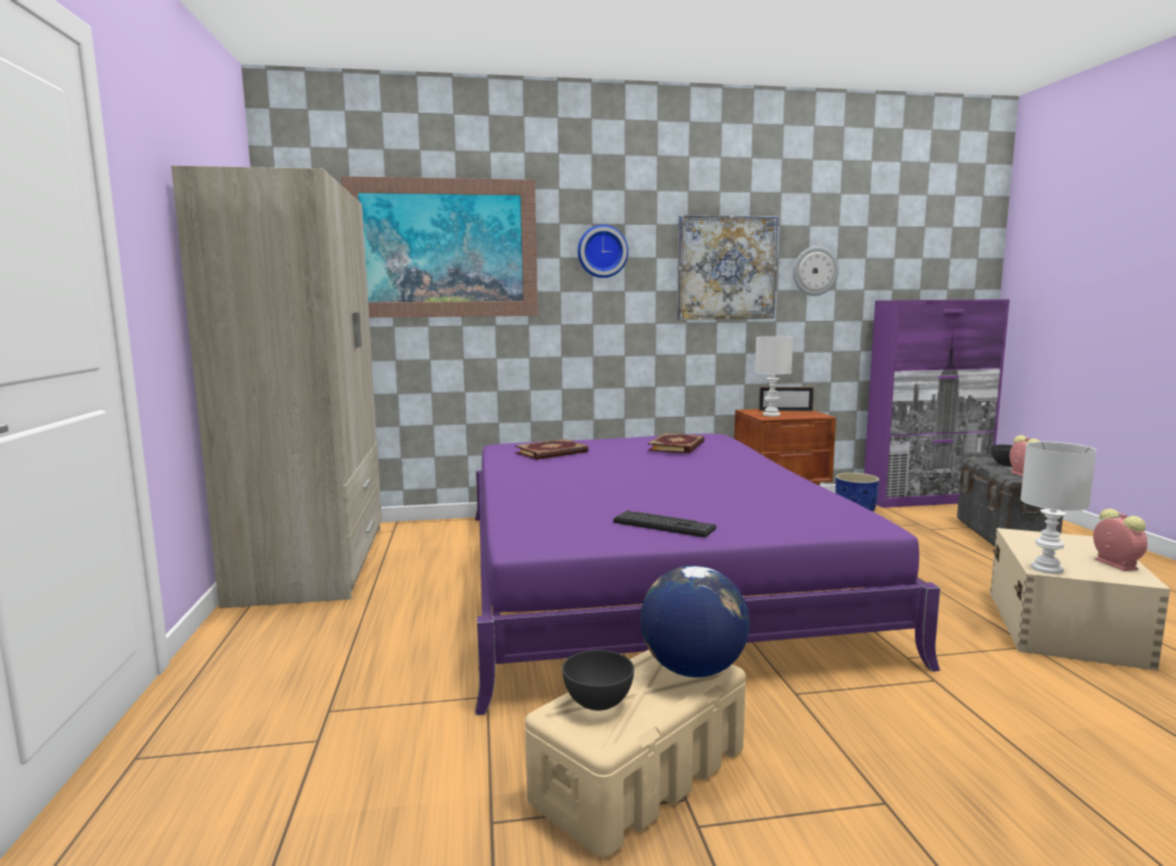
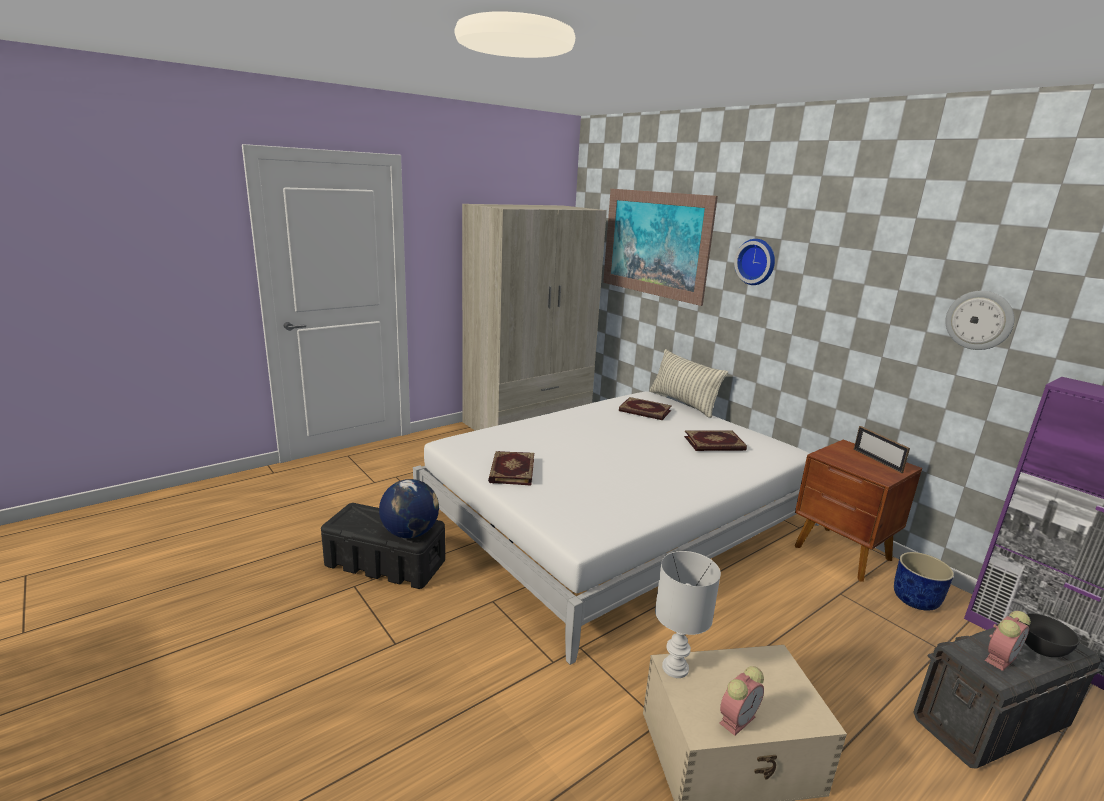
camera: 60 degrees right, 10 degrees up
(548, 440) = (683, 403): none -> pillow
(598, 702) = (367, 515): grey bowl -> none
(642, 774) = (386, 563): beige storage box -> black storage box
(645, 575) = (616, 517): purple bed -> white bed
(663, 525) = (511, 470): keyboard -> book
(726, 268) = (868, 296): picture -> none
(771, 415) = (840, 456): white table lamp -> none

